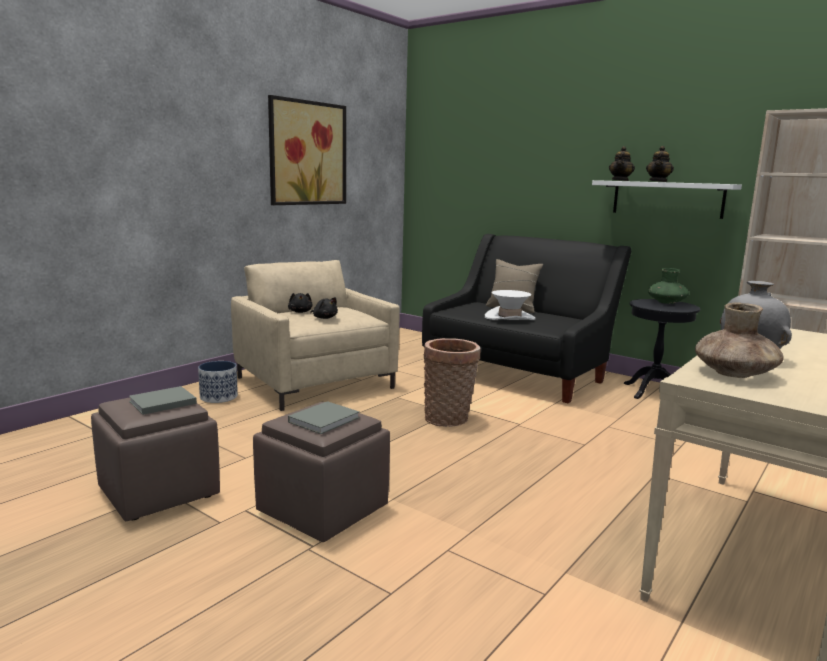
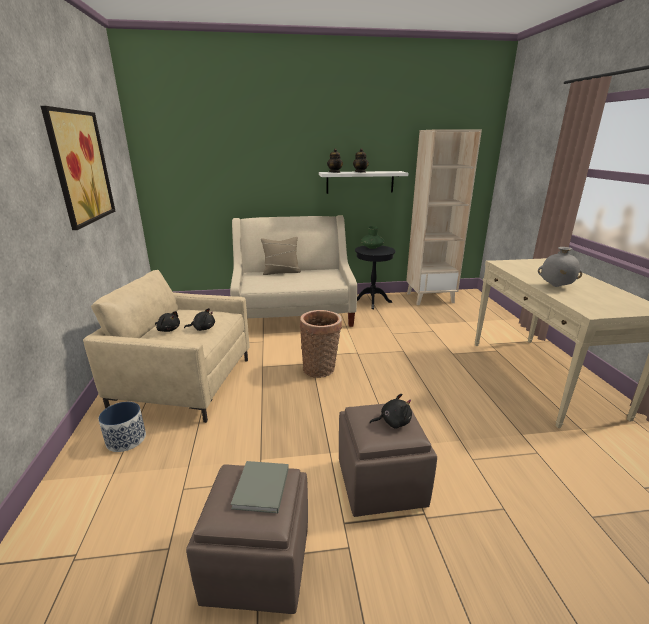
camera: 45 degrees left, 10 degrees up
(325, 419) = (393, 422): grey book -> black plush toy
(509, 317) = (298, 281): white hat -> none
(517, 372) = (293, 314): black sofa -> beige sofa
(734, 374) = (585, 301): brown vase -> none

